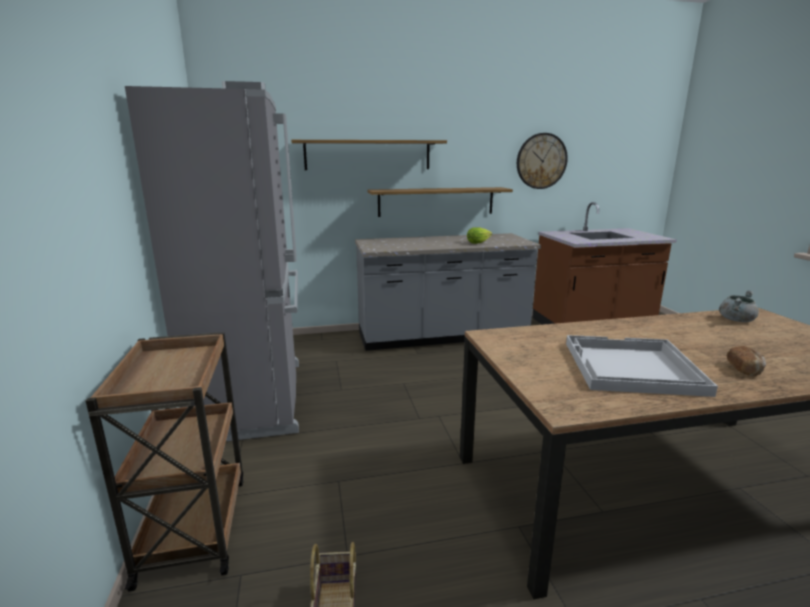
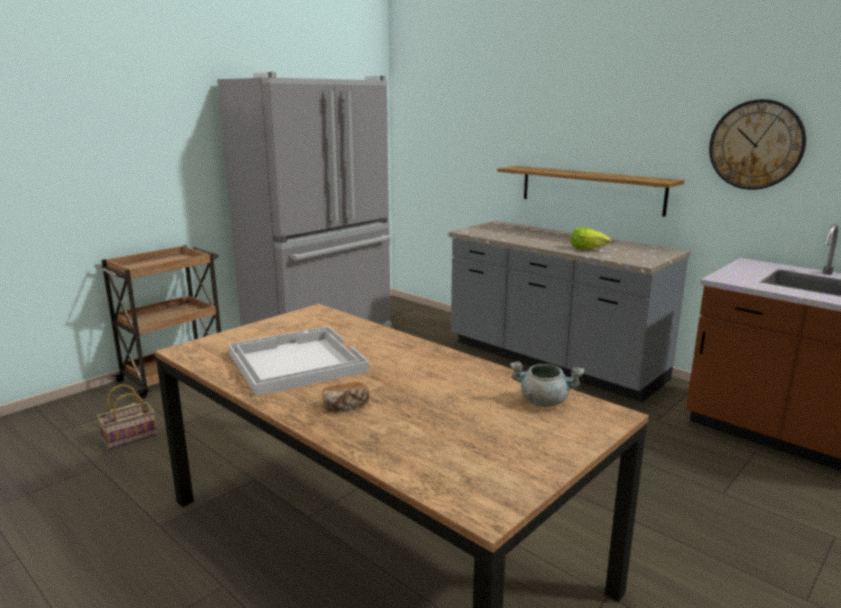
camera: 55 degrees right, 0 degrees up
(368, 155) = (519, 126): shelf -> none

